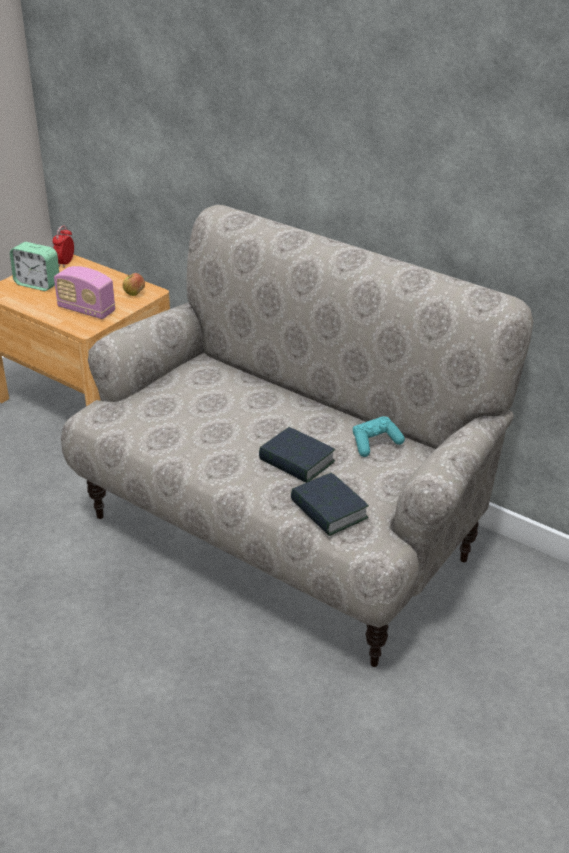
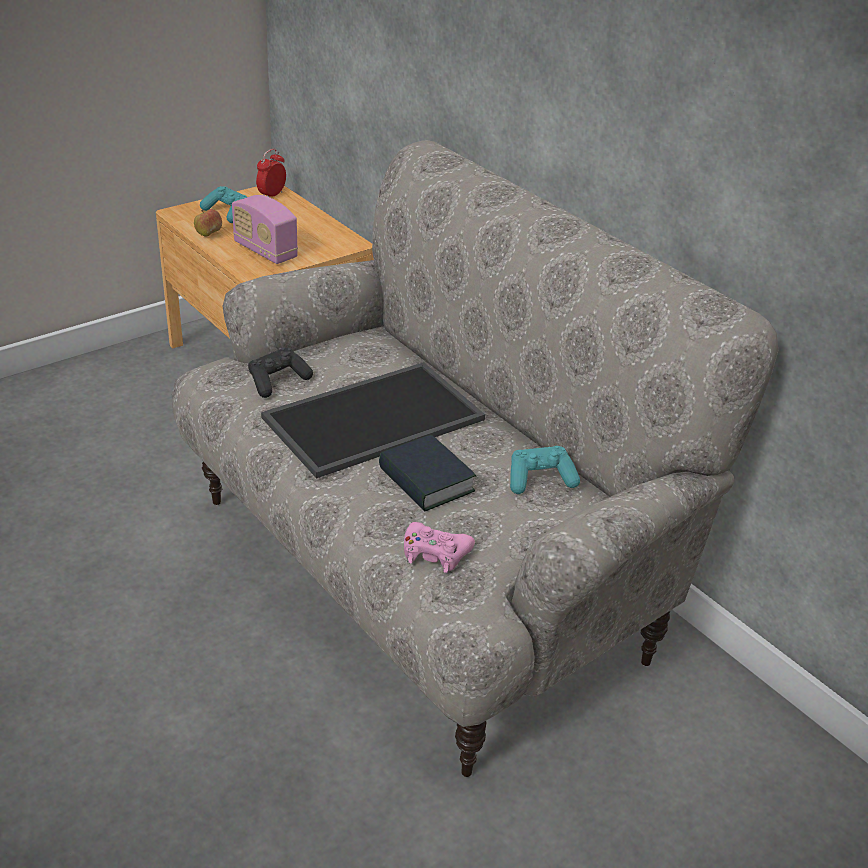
camera: 15 degrees right, 0 degrees up
(37, 284) = (227, 213): alarm clock -> turquoise game controller
(134, 294) = (331, 242): apple -> apple (208, 235)
(149, 411) = (277, 381): none -> black game controller
(235, 422) = (374, 416): none -> tray
(329, 510) = (435, 553): book -> pink game controller

